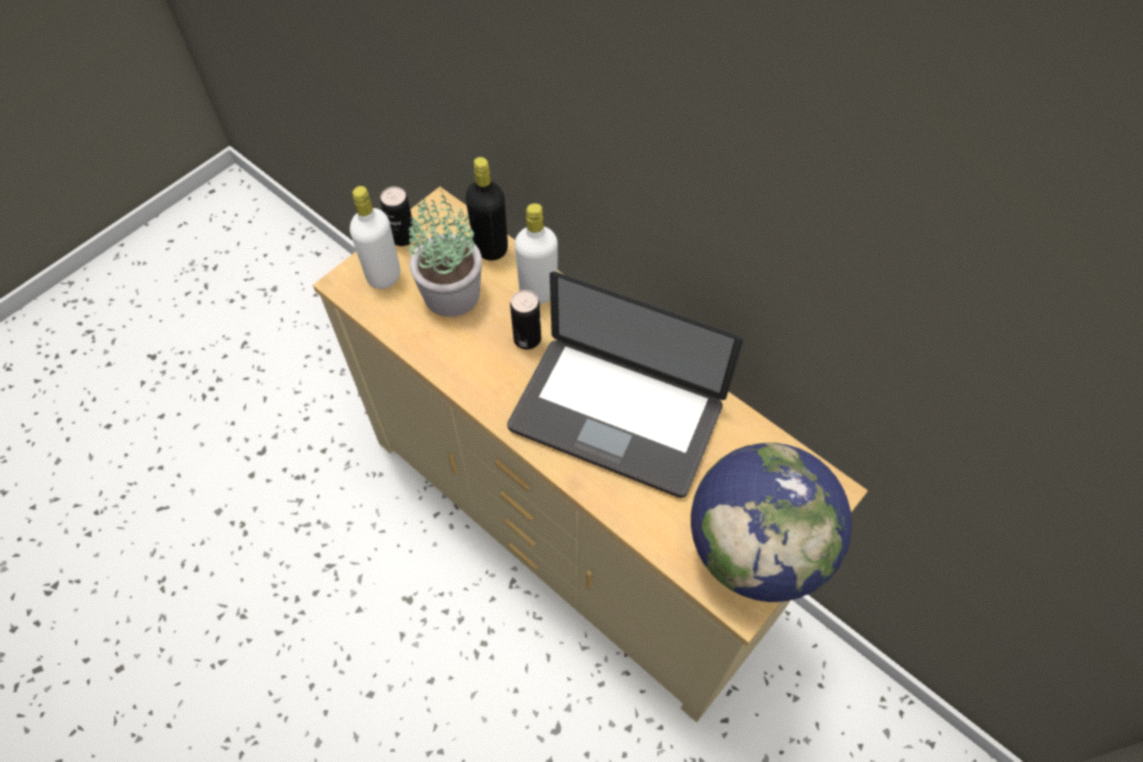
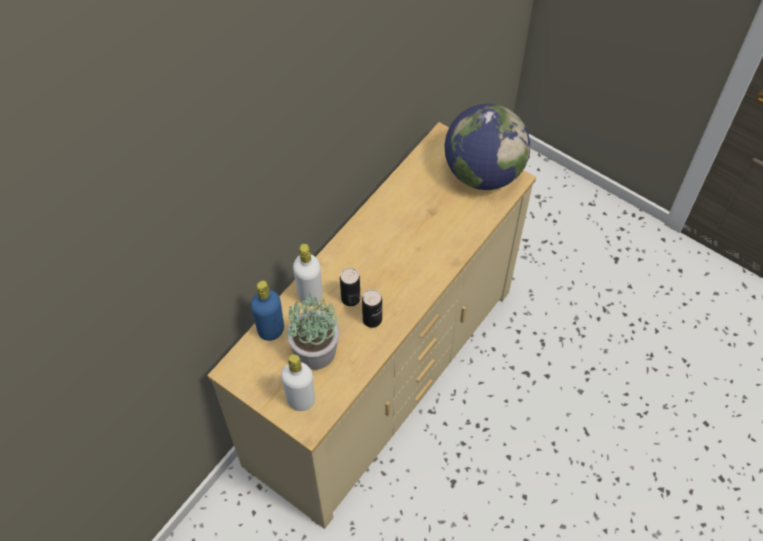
camera: 95 degrees left, 0 degrees up
(403, 237) = (261, 393): can -> can (372, 319)
(491, 248) = (271, 330): black bottle -> blue bottle
(615, 417) = (406, 243): laptop -> none

